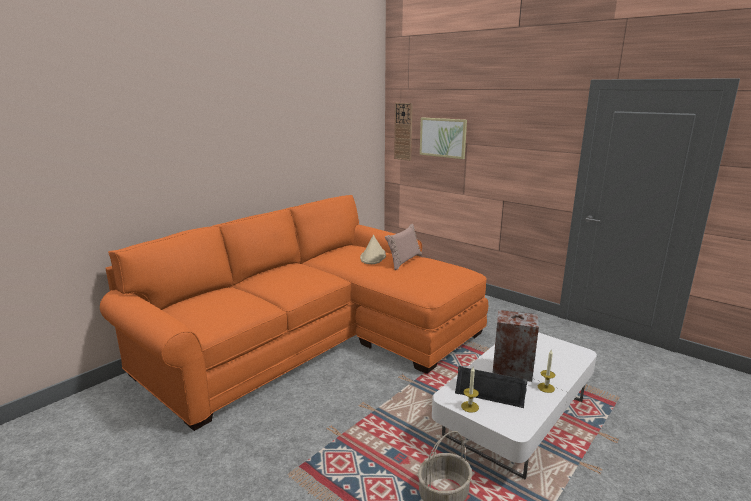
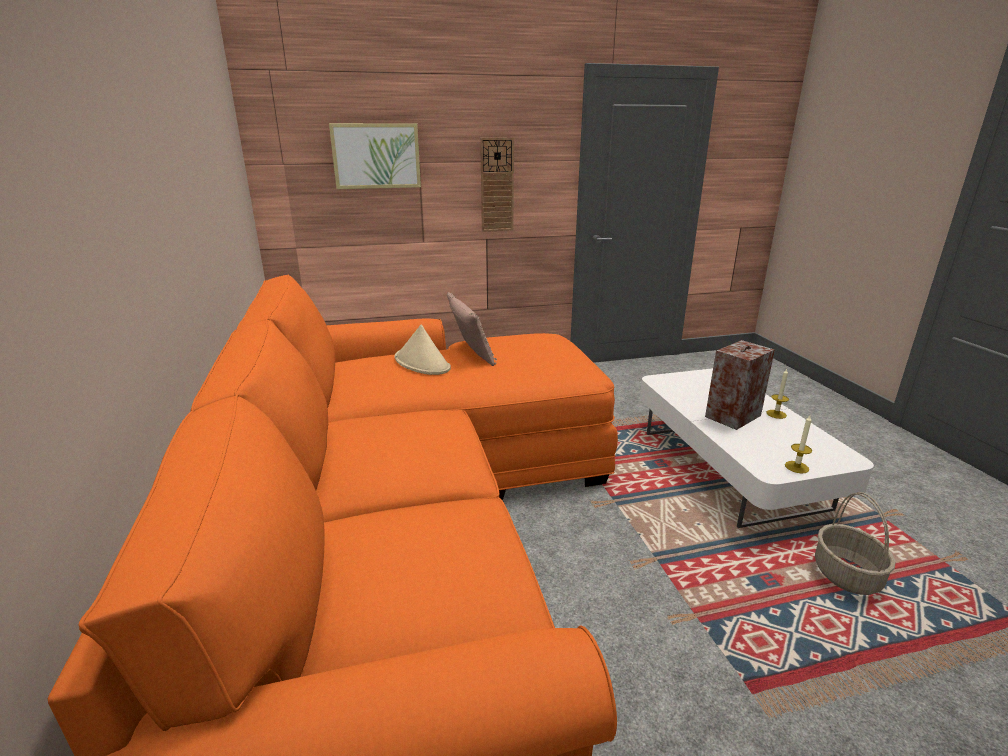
camera: 55 degrees left, 5 degrees up
(403, 131) = (290, 152): wall clock -> wall clock (497, 185)
(490, 392) = (770, 444): black speaker -> none

